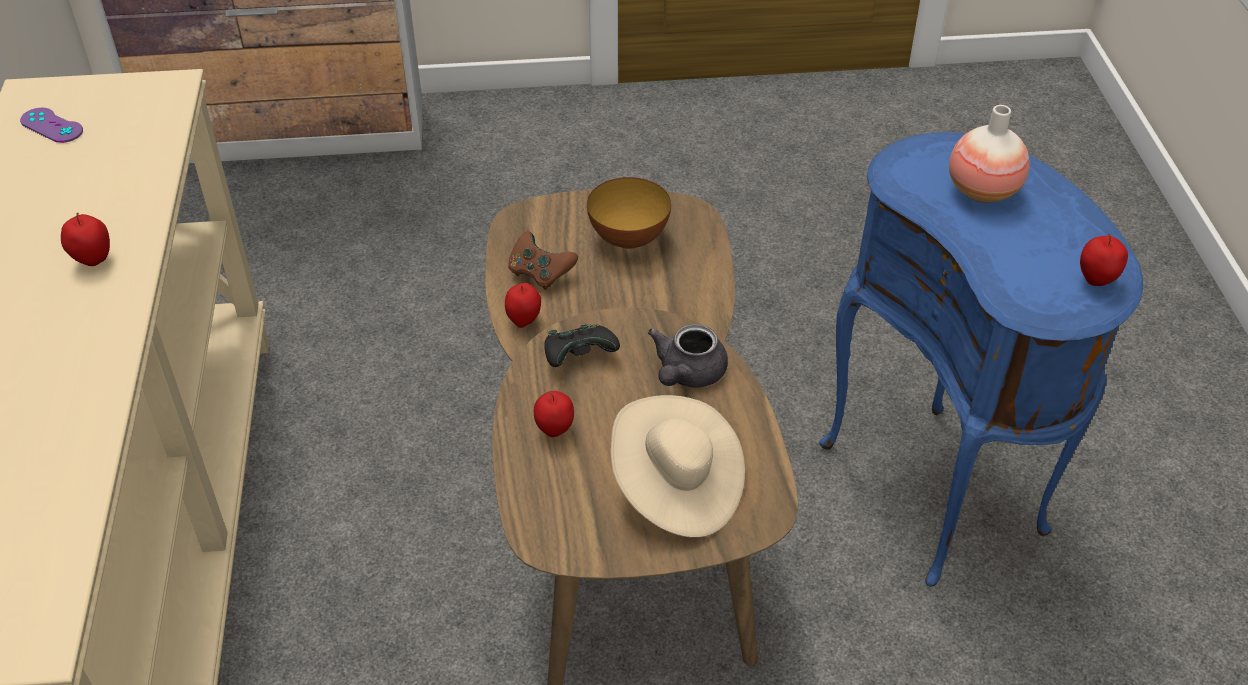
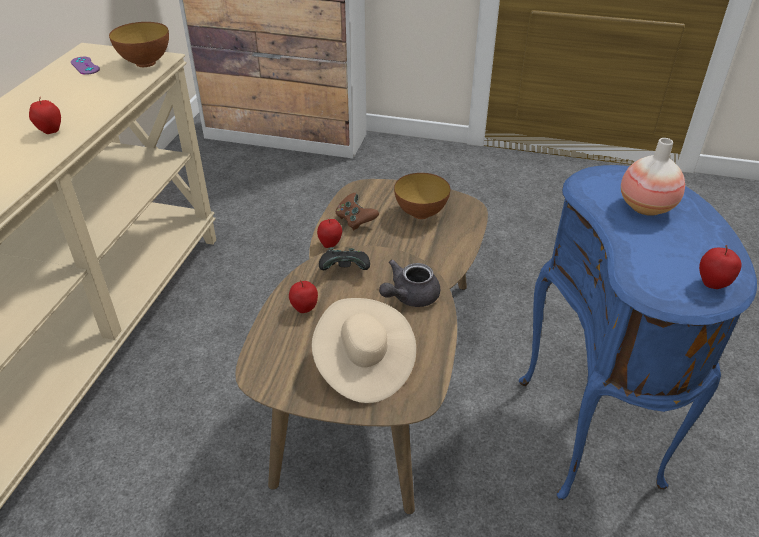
camera: 20 degrees right, 5 degrees down
(152, 100) = (145, 63): none -> bowl

